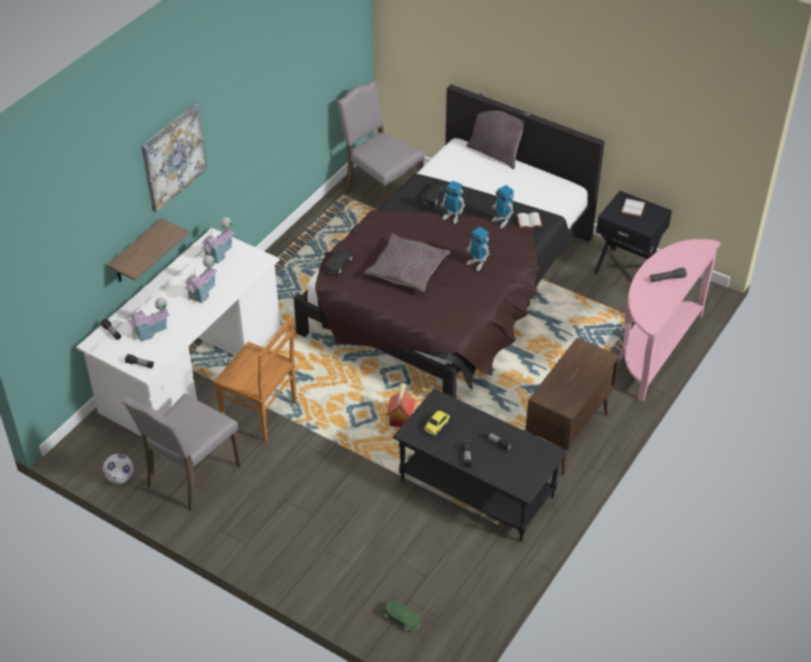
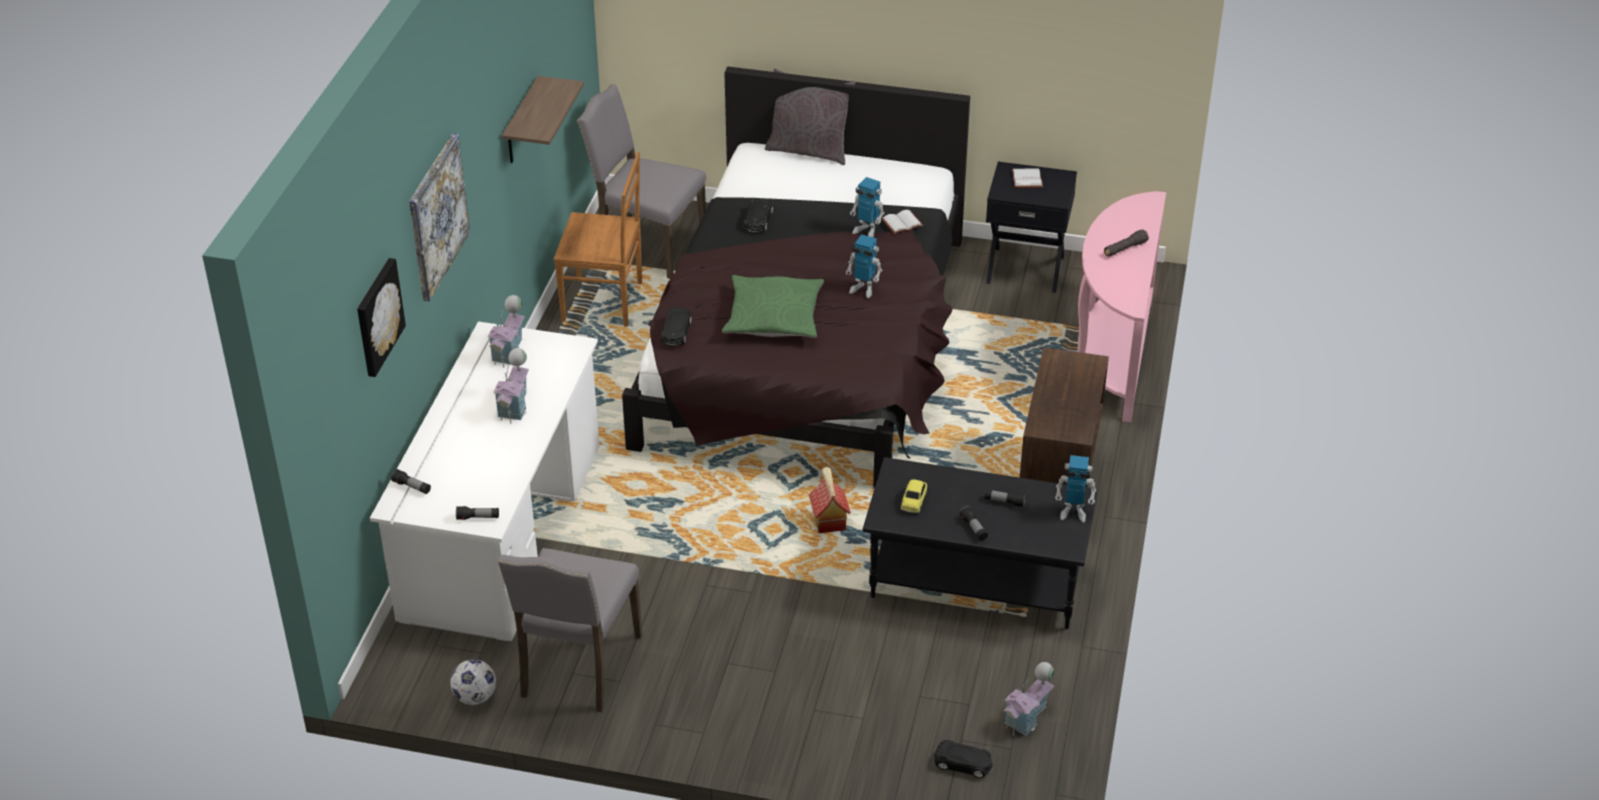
camera: 20 degrees left, 5 degrees down
(98, 219) = (377, 316): none -> picture
(136, 253) = (412, 367): shelf -> shelf (521, 123)
(151, 331) = (469, 472): toy house -> toy house (1027, 717)
(261, 414) = (633, 563): brown chair -> brown chair (605, 302)
(401, 618) = (963, 764): green toy car -> black toy car
(407, 269) = (773, 317): grey pillow -> green pillow
(452, 217) = (797, 240): toy robot -> toy robot (1073, 512)

